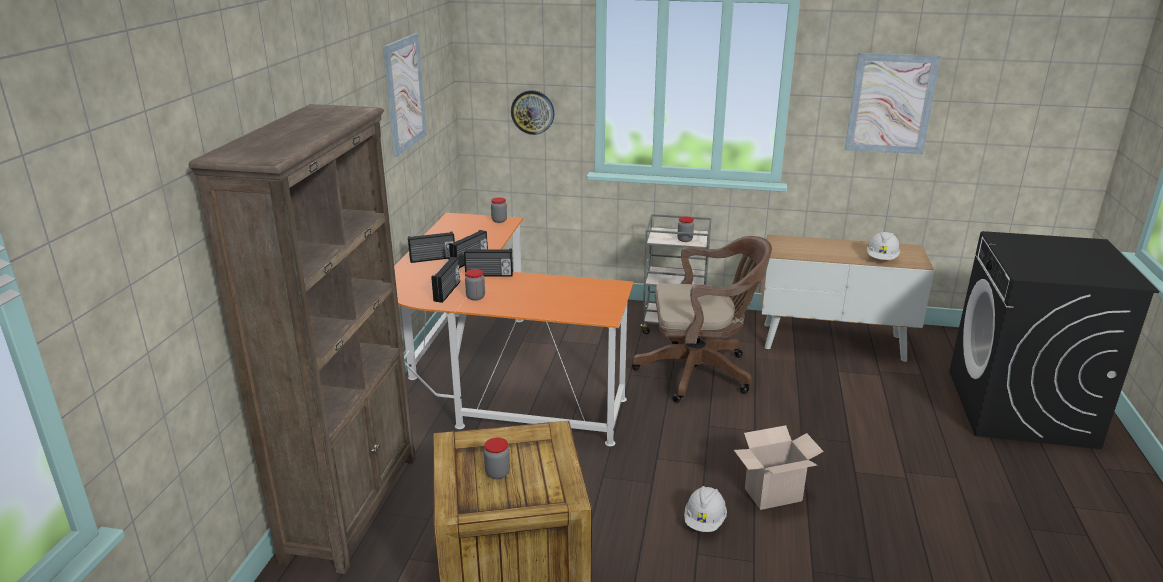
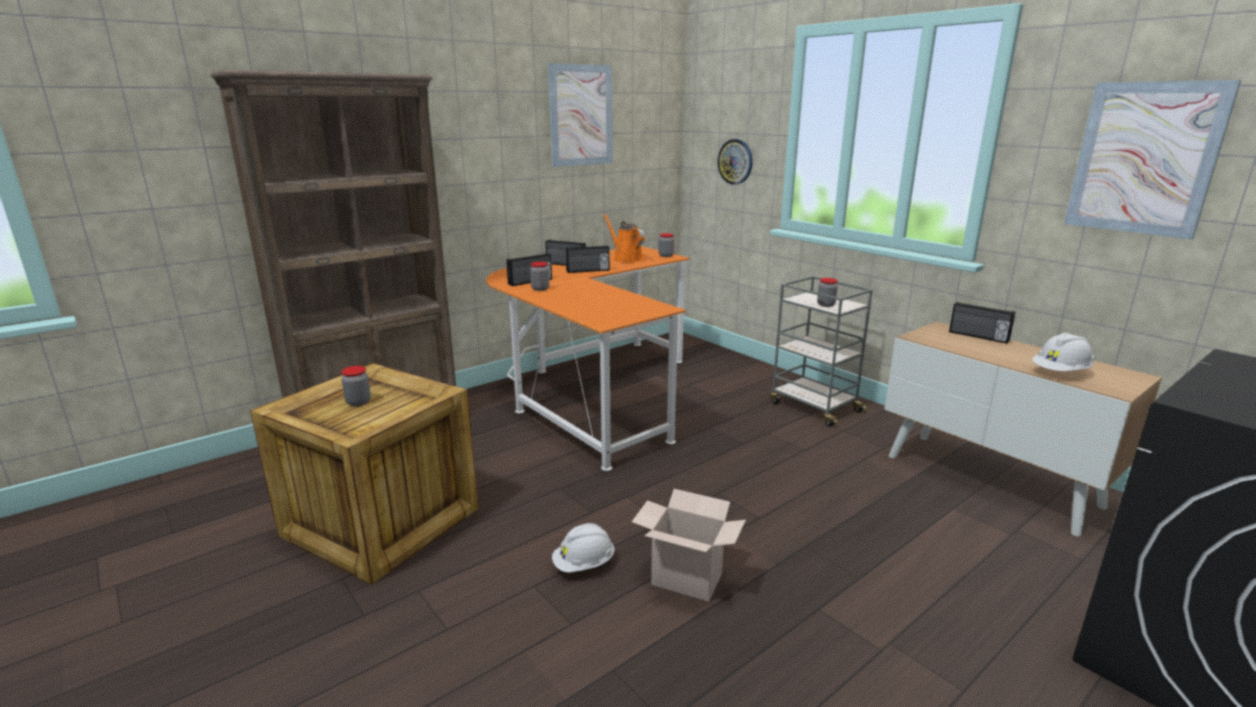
camera: 40 degrees right, 5 degrees down
(471, 234) = (626, 258): none -> orange watering can
(489, 274) = (581, 280): radio -> radio (978, 336)
(700, 372) = (781, 450): brown office chair -> none

